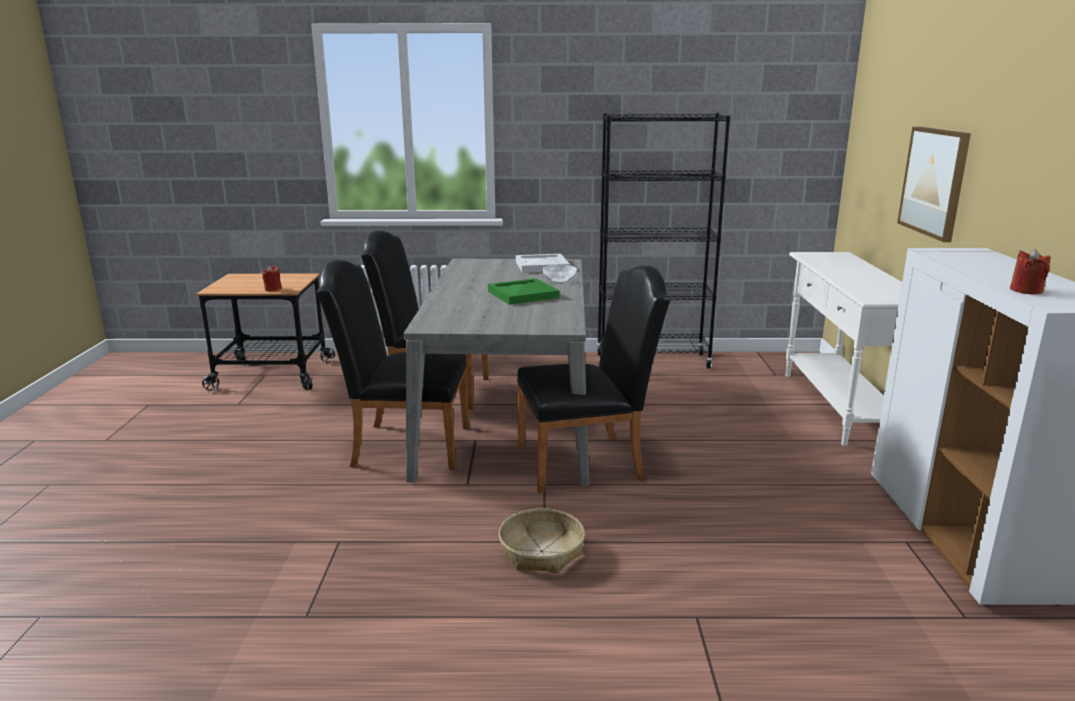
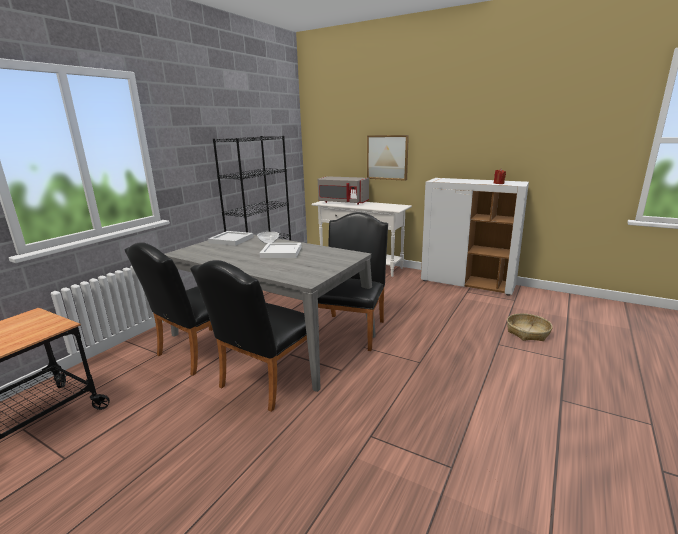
camera: 60 degrees left, 0 degrees up
(273, 289) = (41, 332): red candle -> none
(524, 294) = (282, 252): green tray -> white tray
(542, 551) = (428, 365): basket -> basket (527, 332)
(841, 263) = (342, 202): none -> grey microwave

